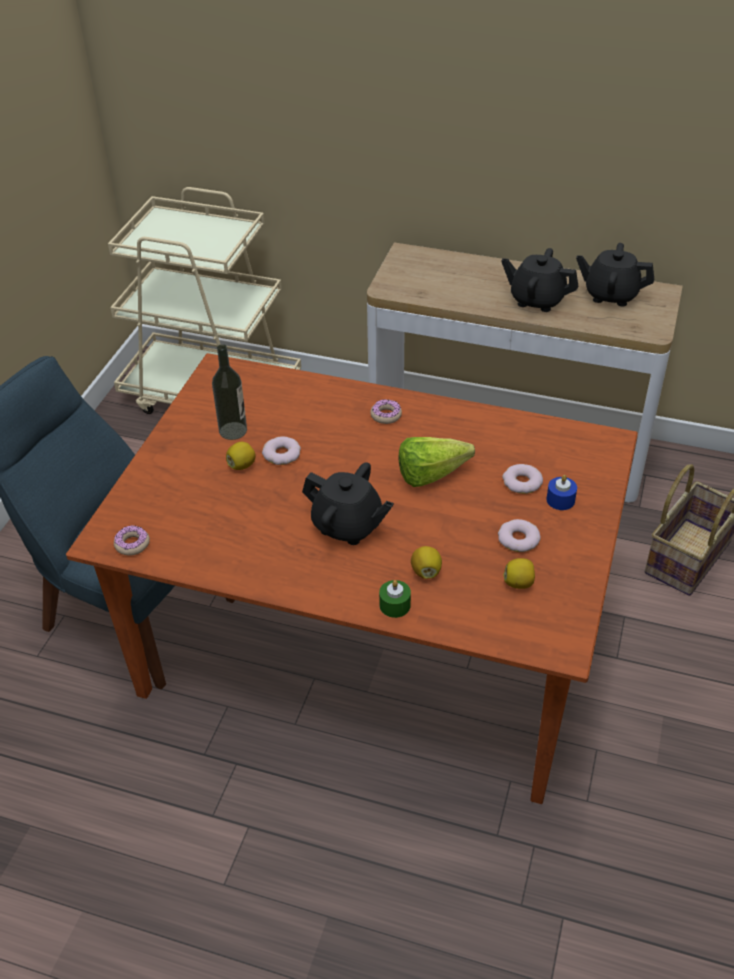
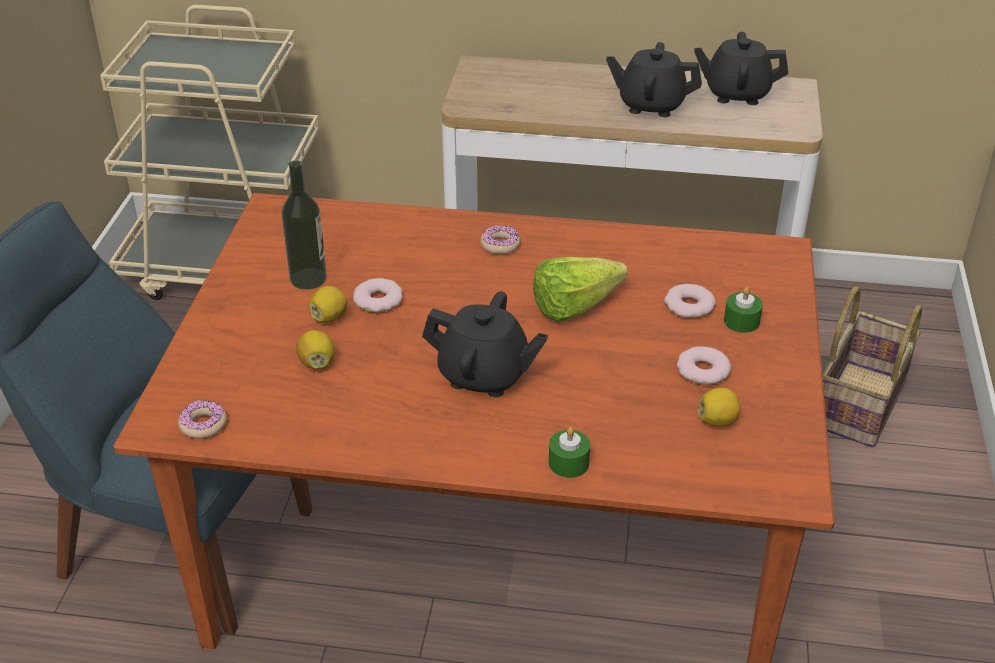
camera: 10 degrees left, 5 degrees down
(426, 571) = (598, 419): lemon -> lemon (317, 363)
(560, 500) = (741, 321): blue candle -> green candle

